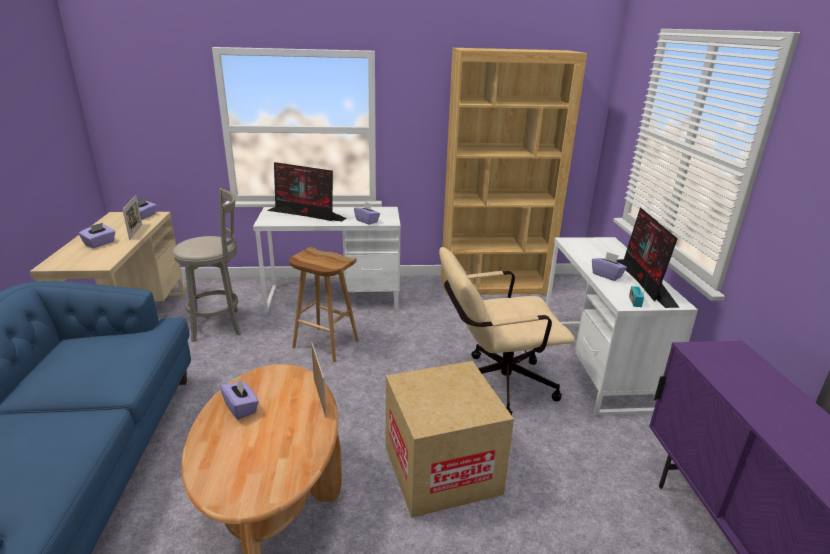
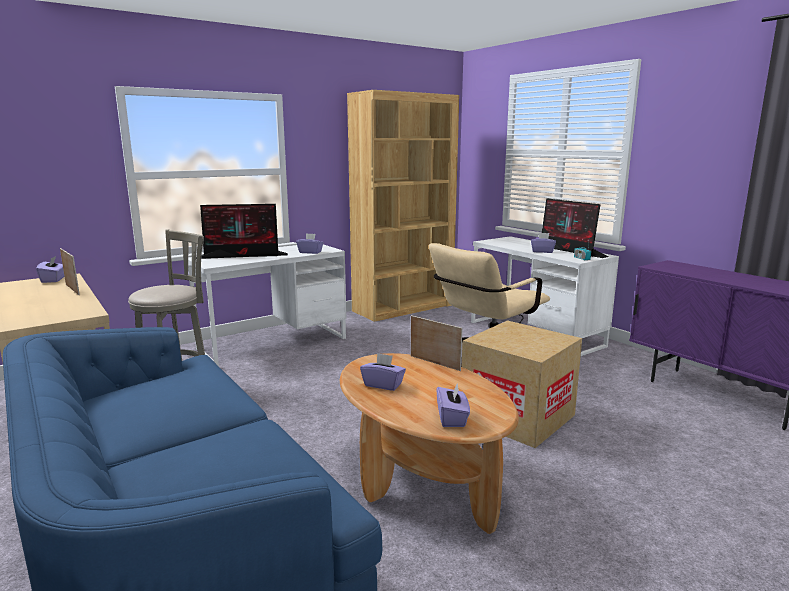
camera: 30 degrees left, 10 degrees down
(100, 243) = (45, 302): purple tissue box -> purple tissue box (452, 418)
(325, 344) = (313, 375): brown stool -> none

